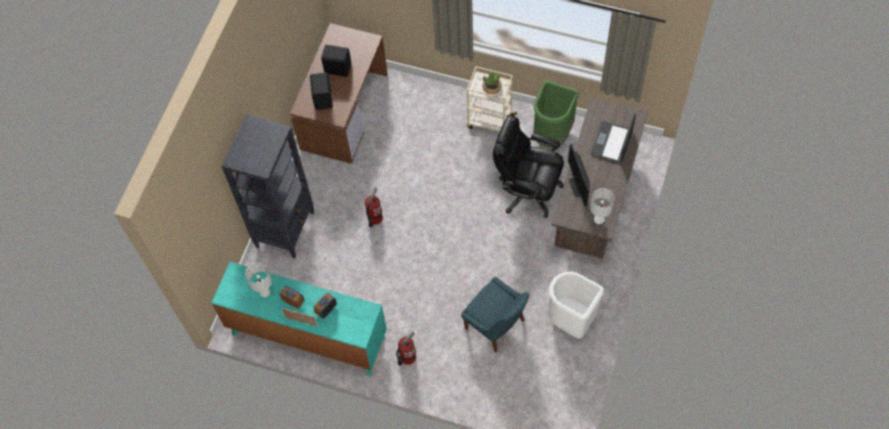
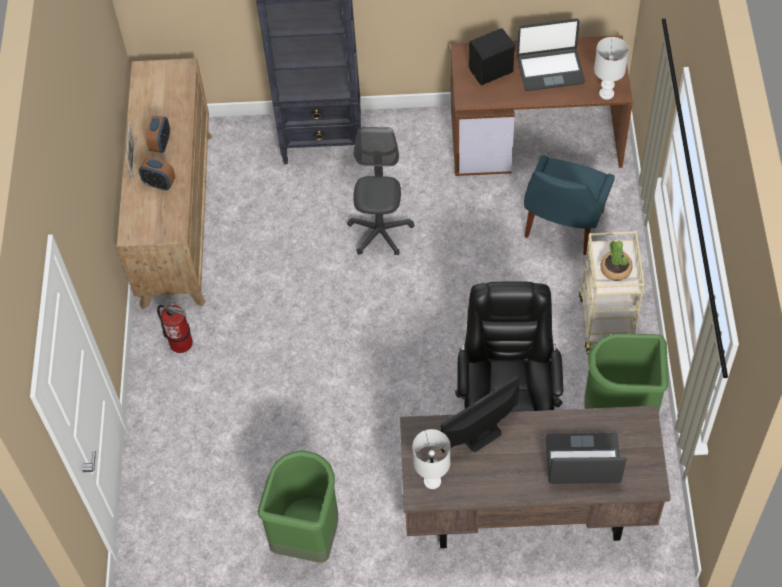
camera: 70 degrees right, 5 degrees down
(264, 292) = (164, 109): white table lamp -> white table lamp (606, 93)
(307, 335) = (177, 217): turquoise dresser -> brown dresser
(337, 68) = (550, 70): black speaker -> laptop
(375, 218) = (380, 232): fire extinguisher -> grey office chair
(496, 326) = (264, 438): blue chair -> blue chair (562, 226)
(571, 320) = (307, 536): white trash can -> green trash can

